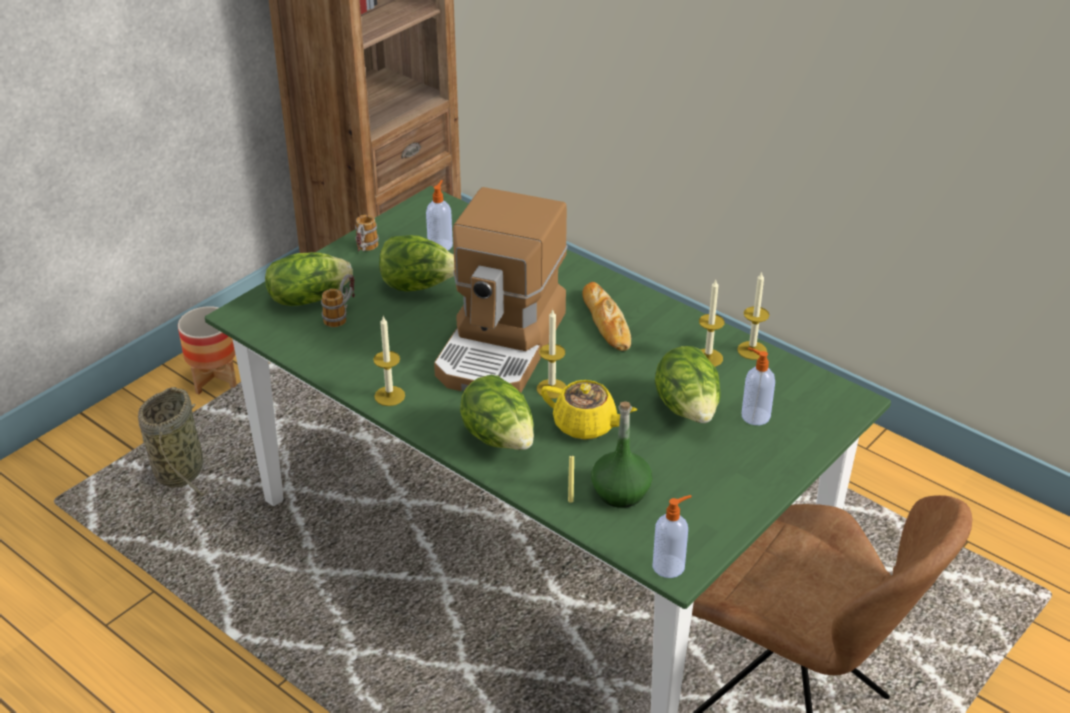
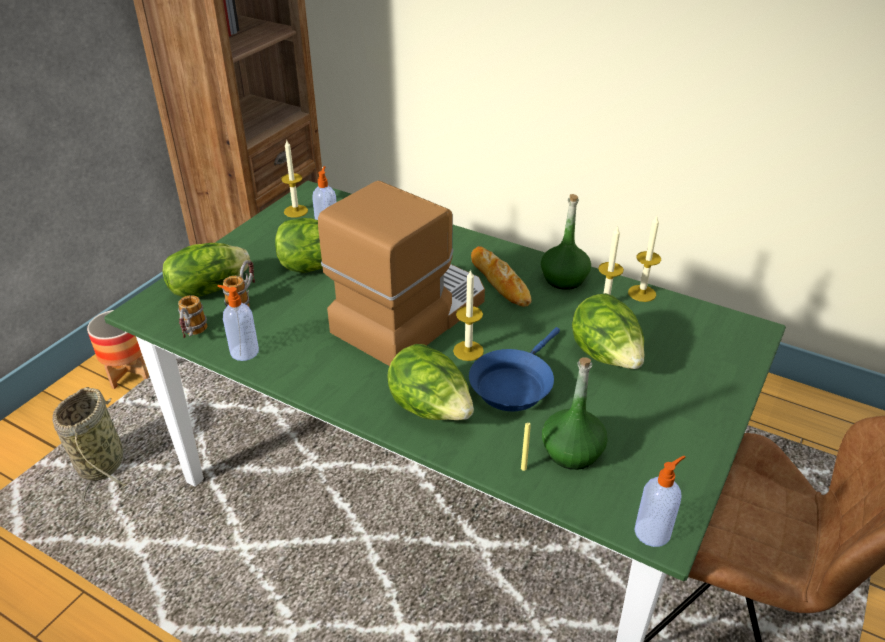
camera: 10 degrees left, 0 degrees up
(365, 251) = (257, 240): mug -> mug (193, 335)
(389, 396) = (307, 377): candle -> candle (296, 211)
(503, 346) = (409, 314): coffee machine -> coffee machine turned 150 degrees counterclockwise
(586, 425) = (513, 384): yellow teapot -> blue frying pan
(675, 326) = (564, 279): none -> green bottle
(754, 416) = (670, 355): soap dispenser -> soap dispenser (243, 351)

